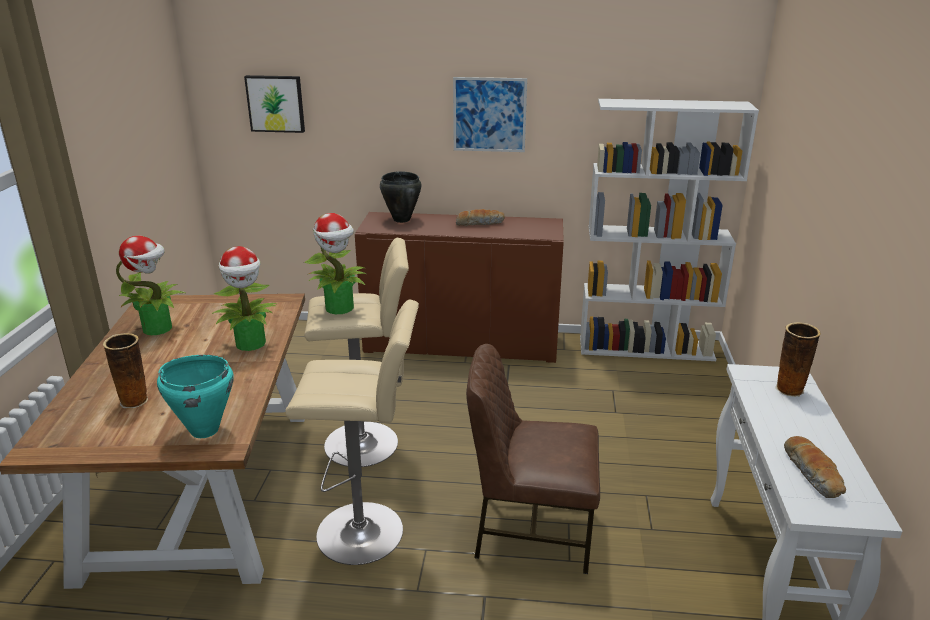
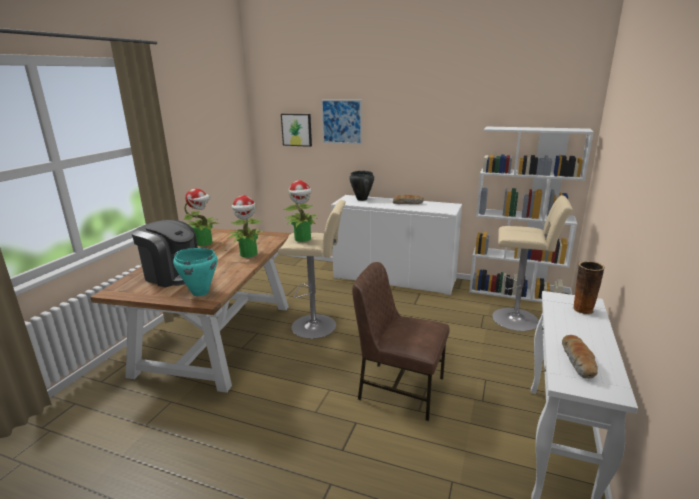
camera: 15 degrees right, 5 degrees down
(135, 401) = (173, 275): vase -> coffee machine
(367, 532) = (298, 374): beige stool -> beige stool (519, 319)
(461, 344) = (394, 279): brown cabinet -> white cabinet
(489, 114) = (418, 137): picture -> picture (341, 121)

